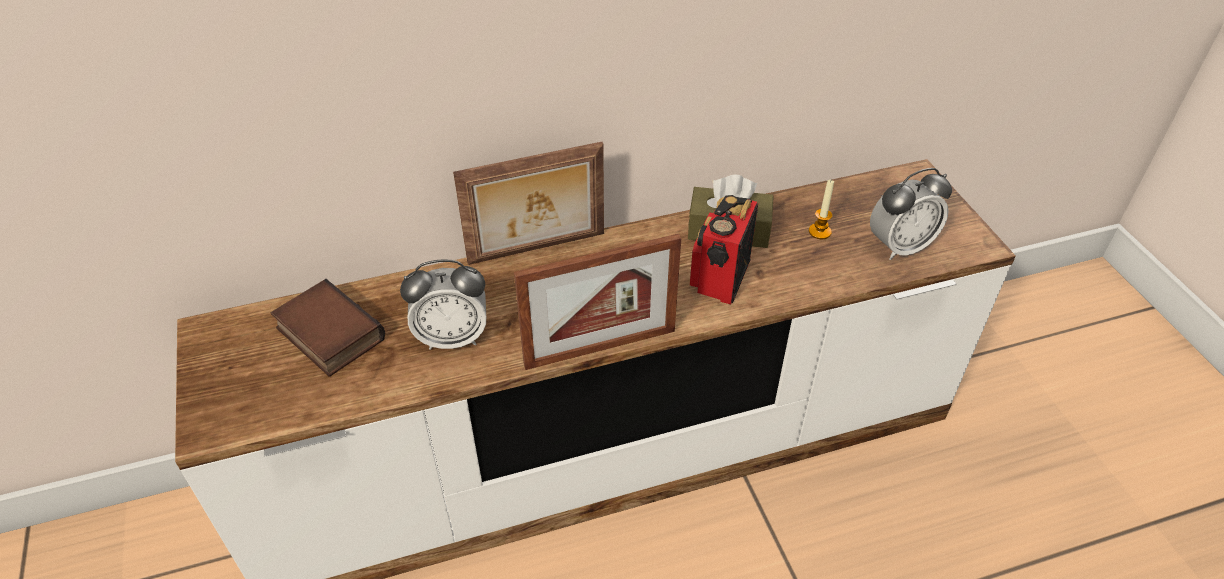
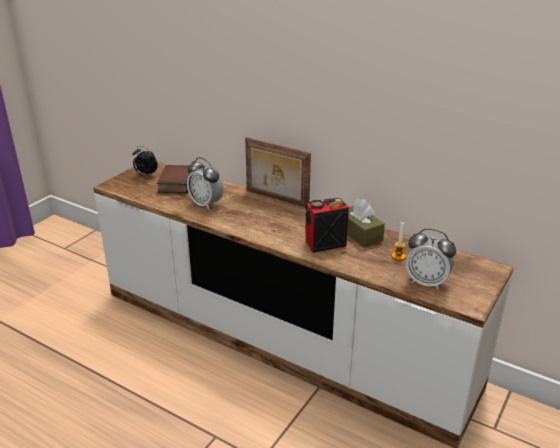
camera: 50 degrees right, 15 degrees down
(240, 358) = (145, 175): none -> alarm clock
(600, 348) = (243, 234): picture frame -> none

